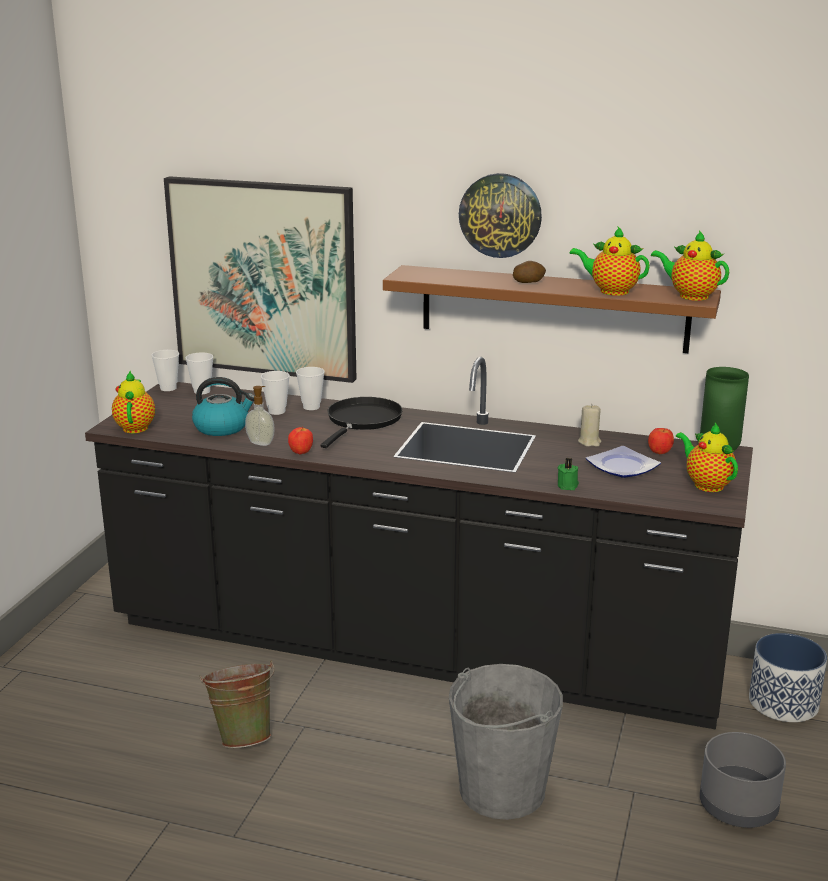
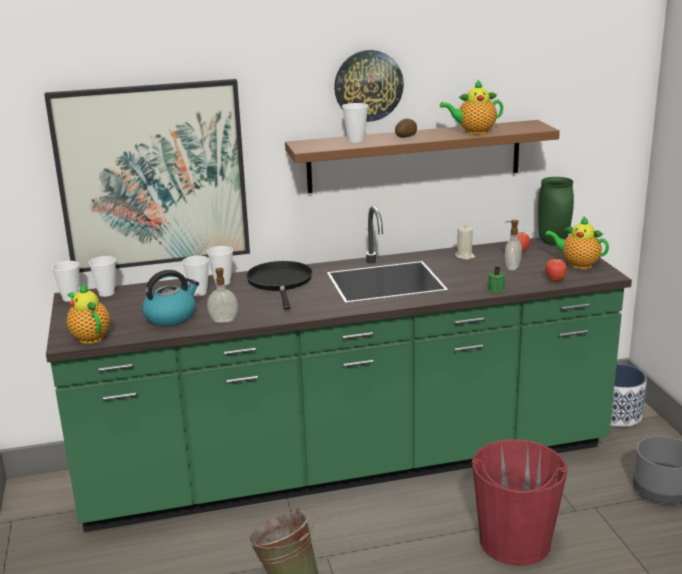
camera: 30 degrees left, 0 degrees up
(301, 453) = (269, 319): apple -> apple (554, 280)
(413, 649) = (346, 466): black counter -> green counter
(469, 277) = (355, 140): none -> cup
(501, 790) = (514, 542): grey bucket -> red bucket
(622, 467) = (511, 267): plate -> soap dispenser
(690, 296) = (529, 126): teapot -> none

